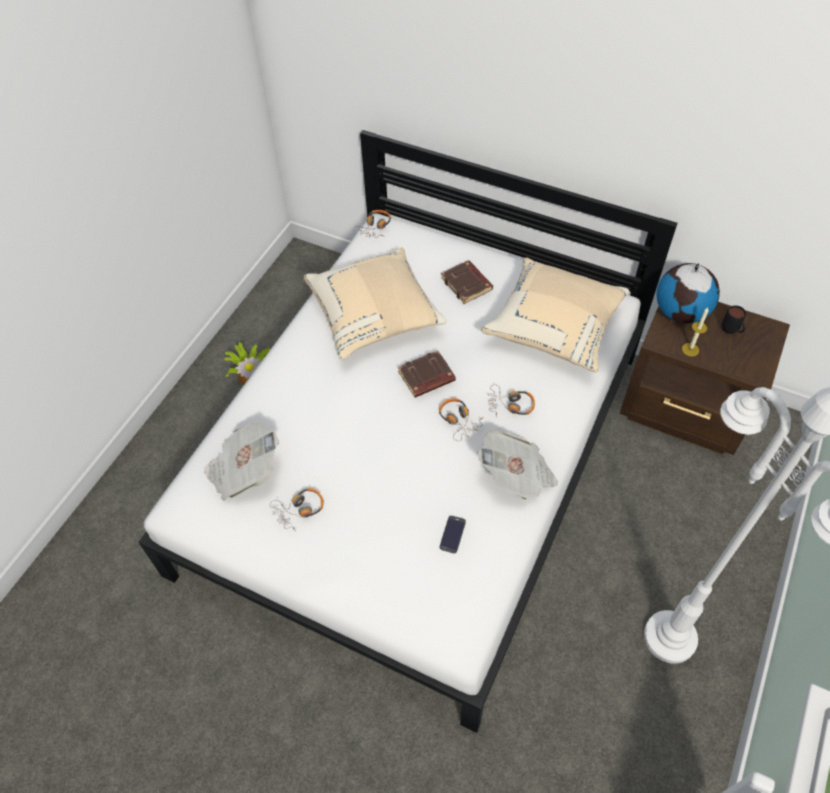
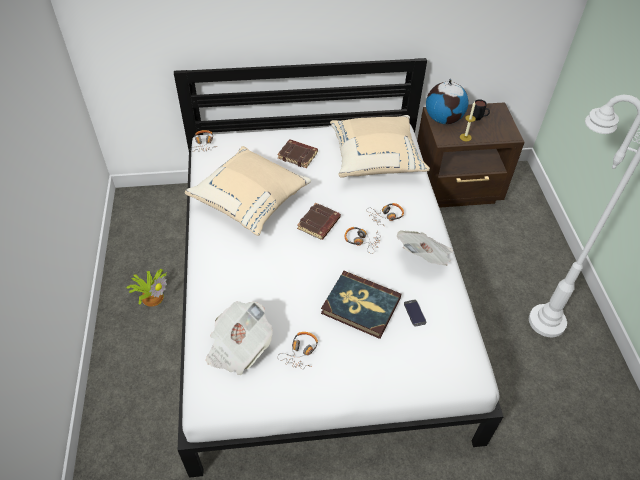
camera: 35 degrees left, 5 degrees down
(399, 494) = (360, 306): none -> book

